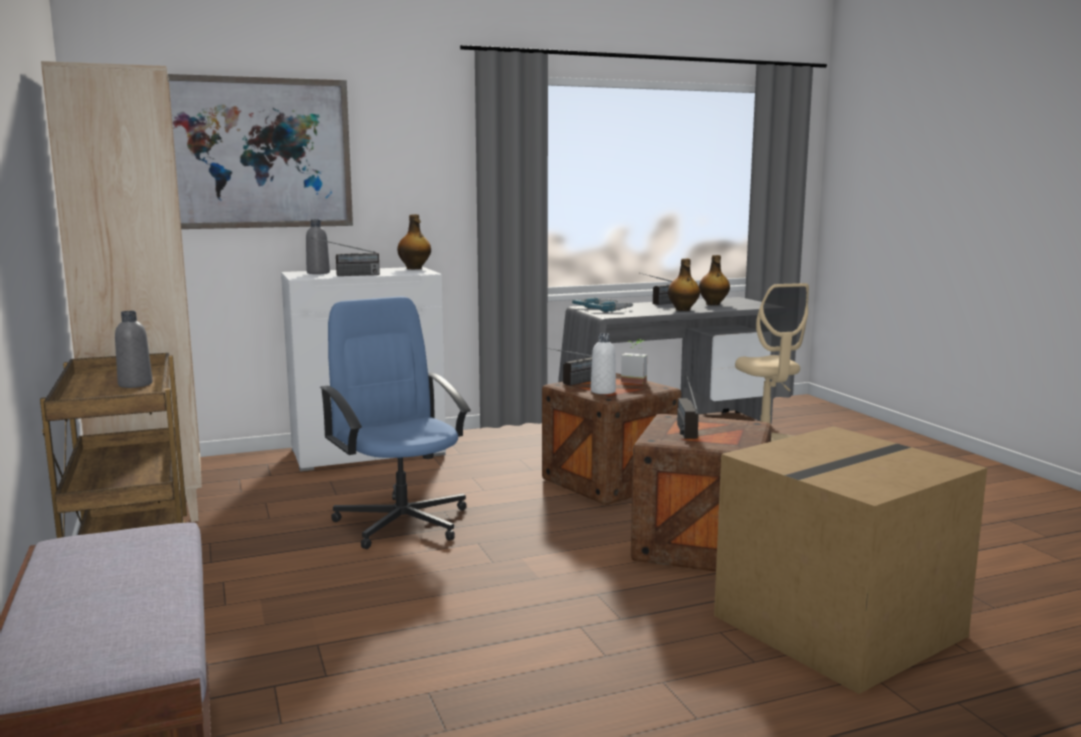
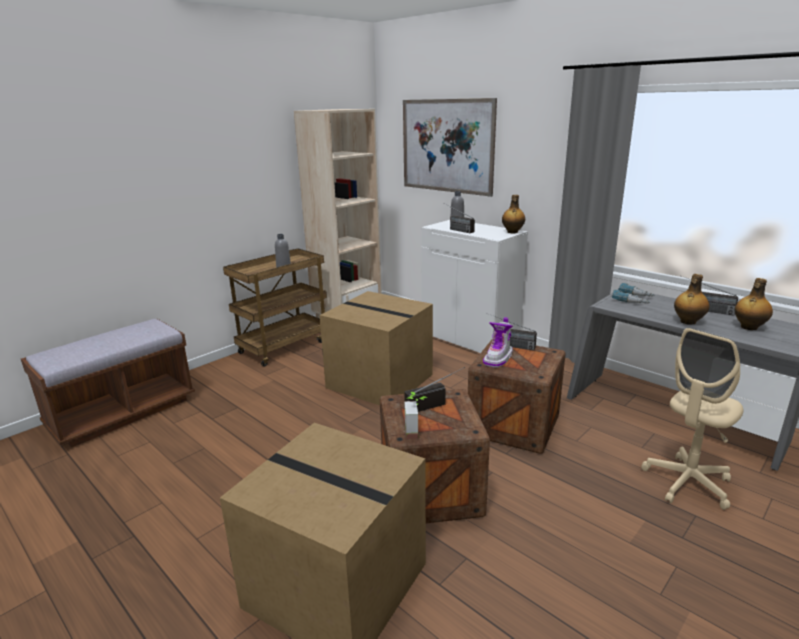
camera: 65 degrees right, 10 degrees up
(402, 521) = (381, 380): blue office chair -> cardboard box
(603, 391) = (498, 358): white bottle -> boot
(635, 380) = (546, 362): potted plant -> potted plant (416, 431)

